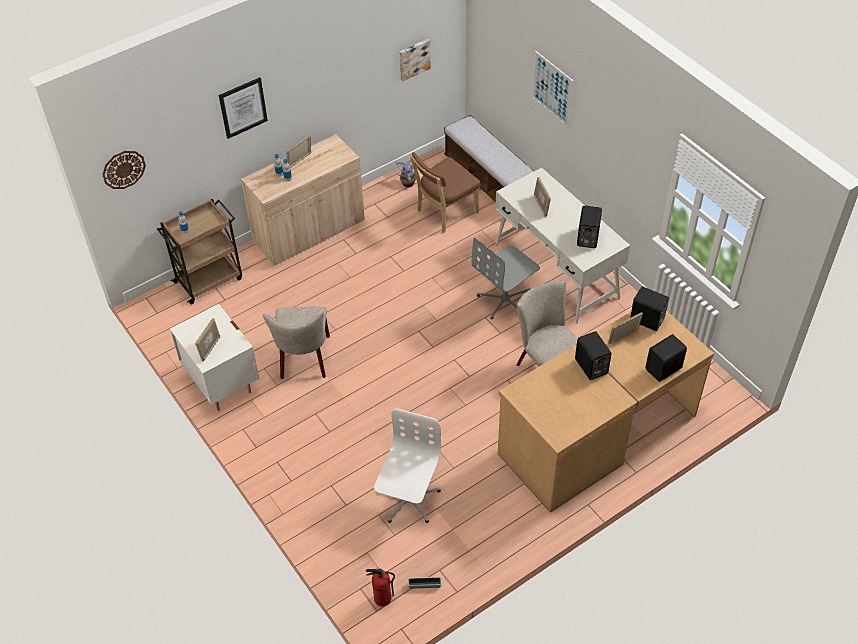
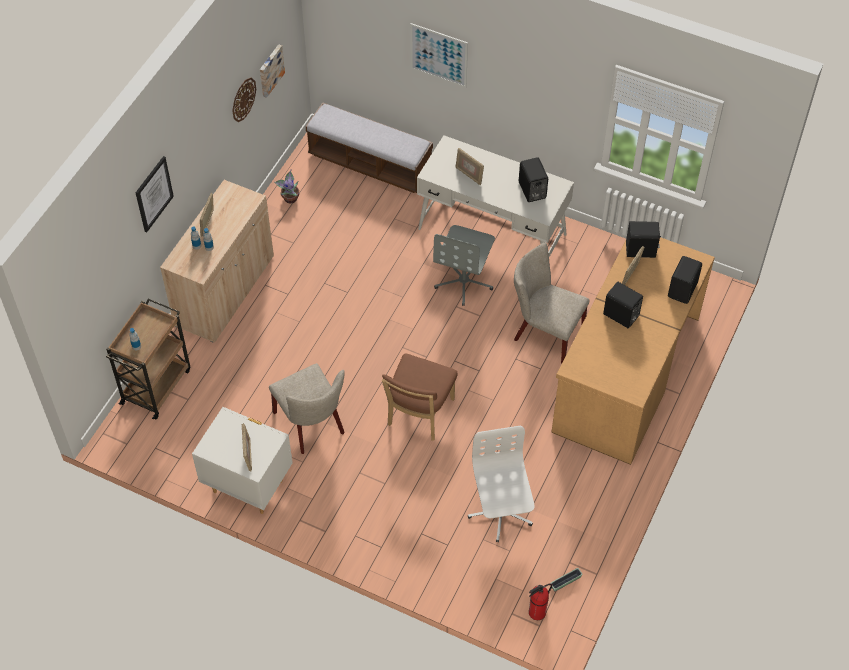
camera: 30 degrees left, 5 degrees up
(123, 169) = (73, 310): wall clock -> wall clock (243, 99)
(445, 213) = (348, 215): brown chair -> brown chair (419, 414)

